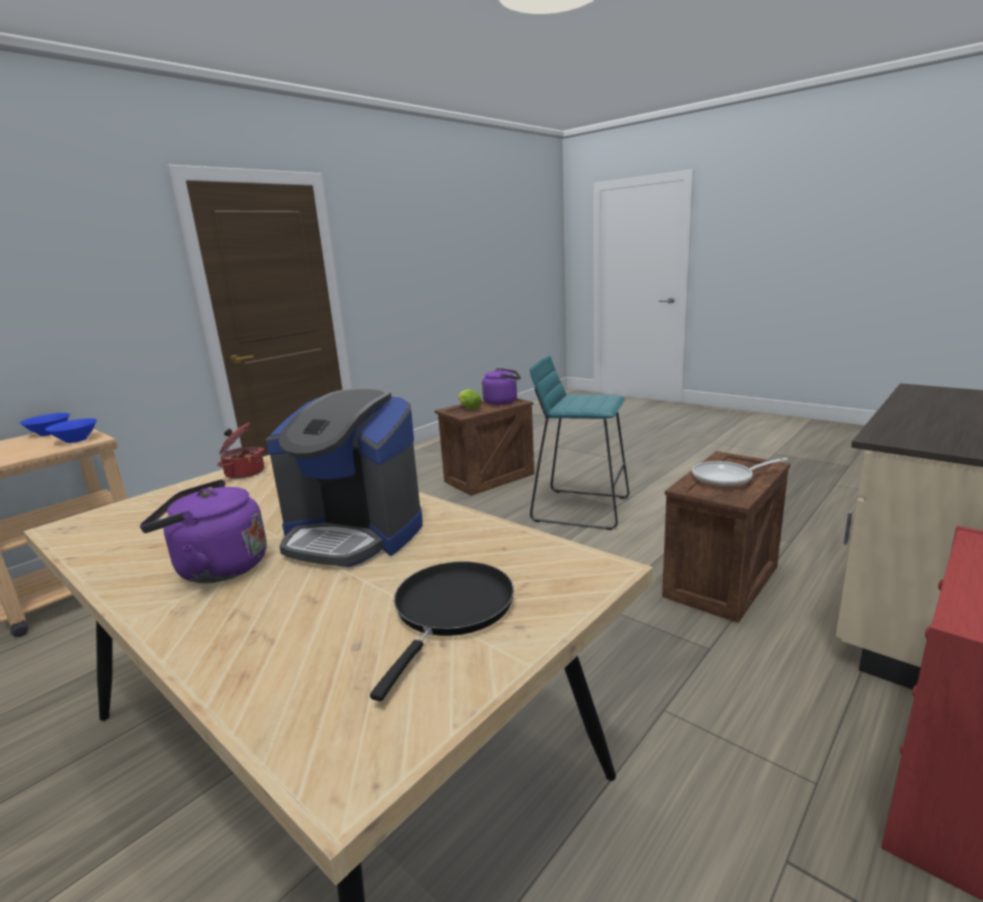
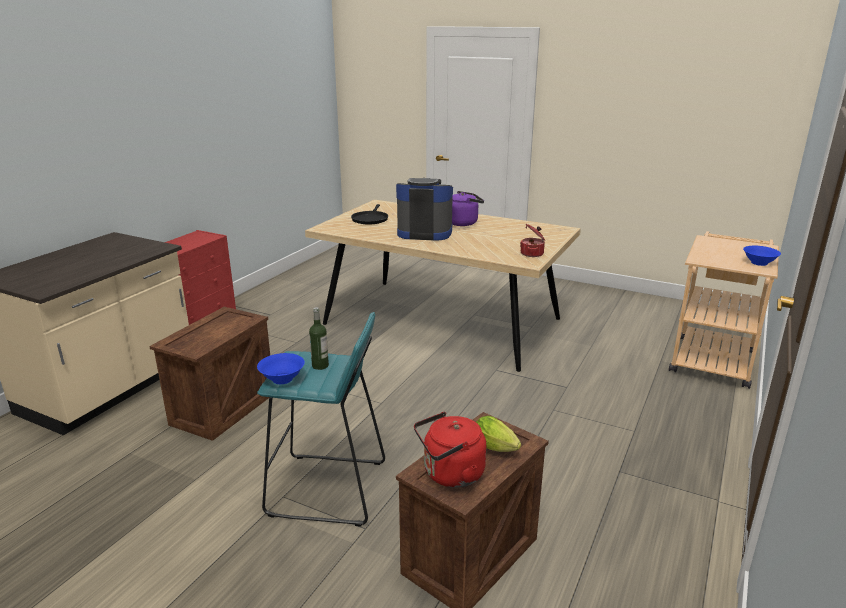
camera: 165 degrees right, 5 degrees up
(76, 440) = (709, 258): blue bowl -> blue bowl (282, 379)
(502, 401) = (450, 474): purple kettle -> red kettle
(578, 402) = (320, 365): none -> bottle
(727, 478) = (215, 328): frying pan -> none

